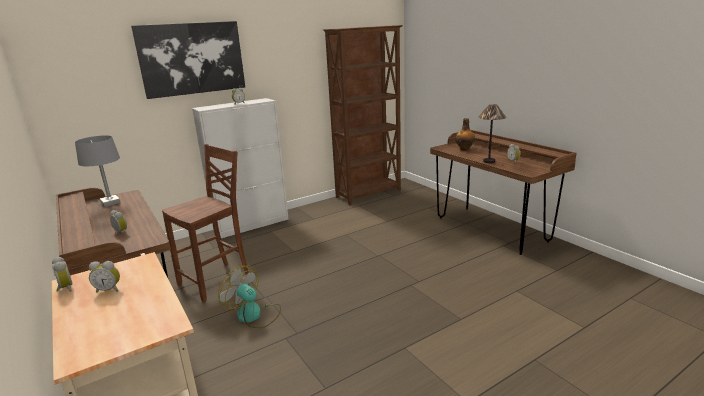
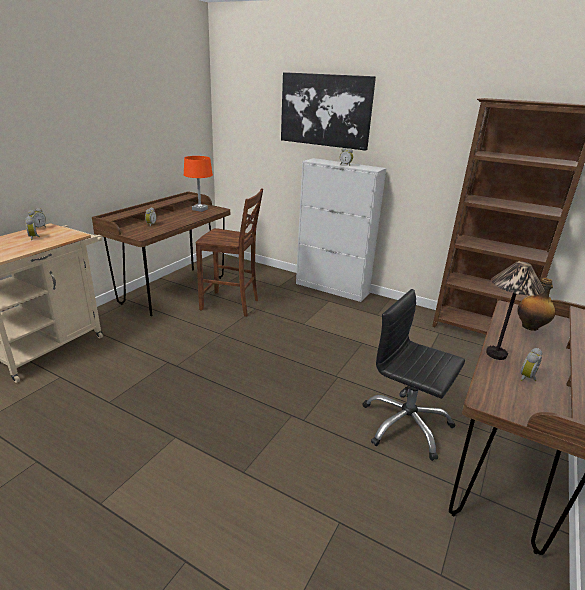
camera: 60 degrees right, 5 degrees up
(110, 203) = (199, 209): grey table lamp -> orange table lamp
(254, 315) = (192, 337): fan -> none
(445, 246) = (405, 425): none -> black office chair

